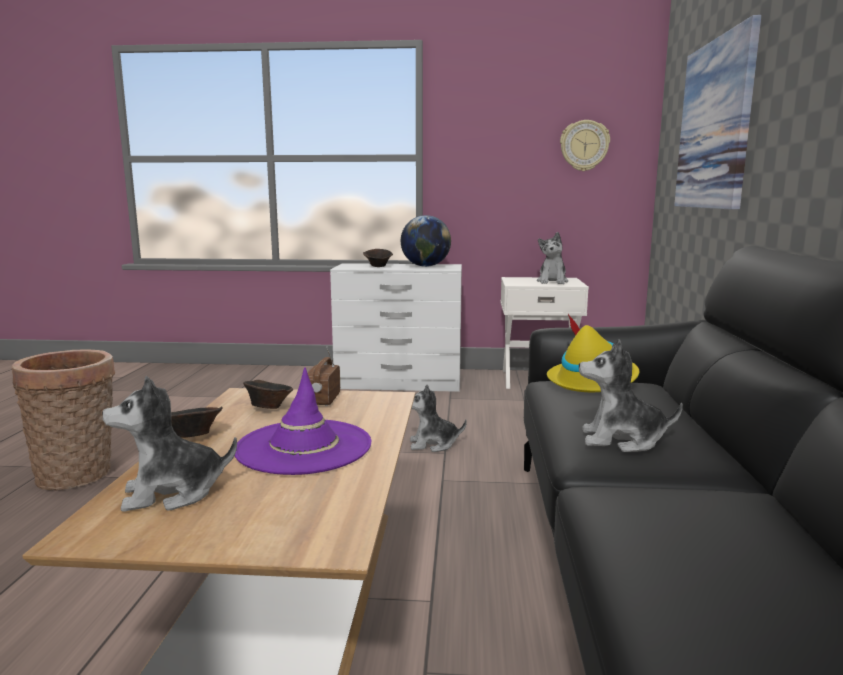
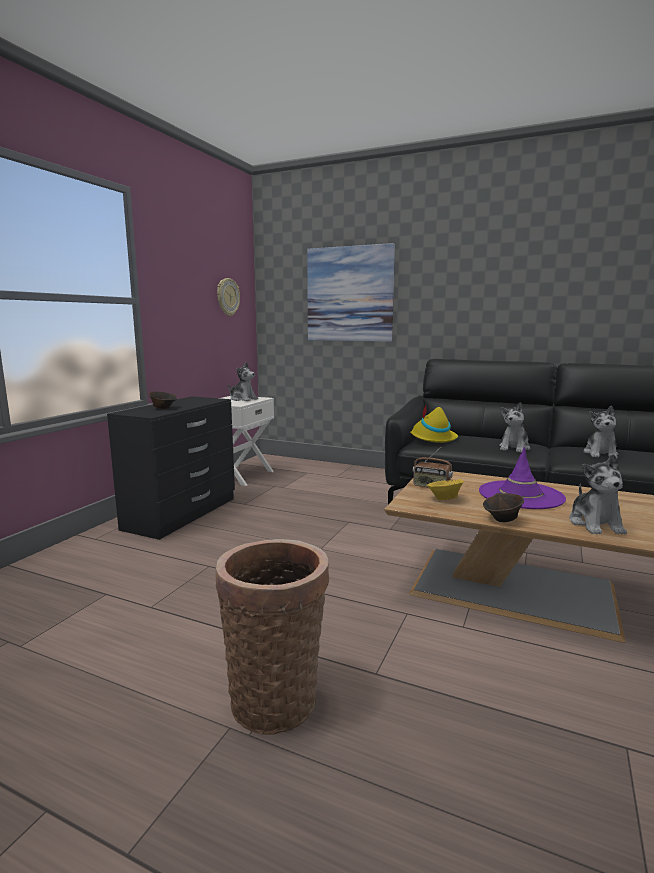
camera: 70 degrees left, 0 degrees up
(268, 408) = (444, 499): brown bowl -> yellow bowl
(400, 383) = (182, 513): white dresser -> black dresser
(425, 266) = (190, 401): globe -> none
(433, 444) = (331, 522): plush toy -> plush toy (601, 454)

